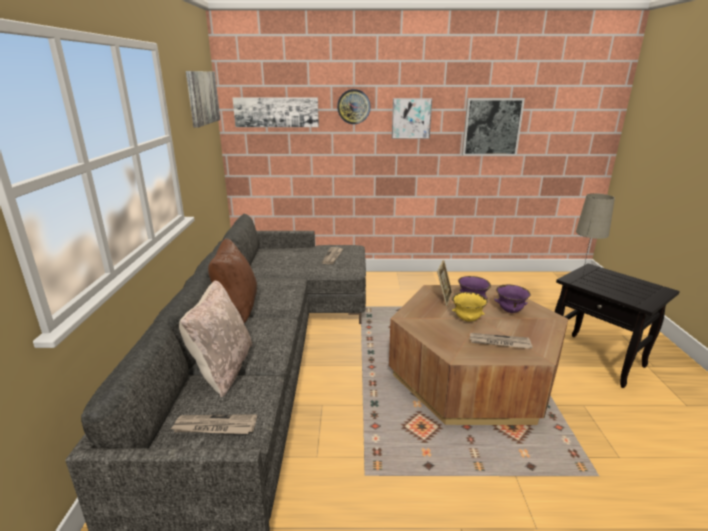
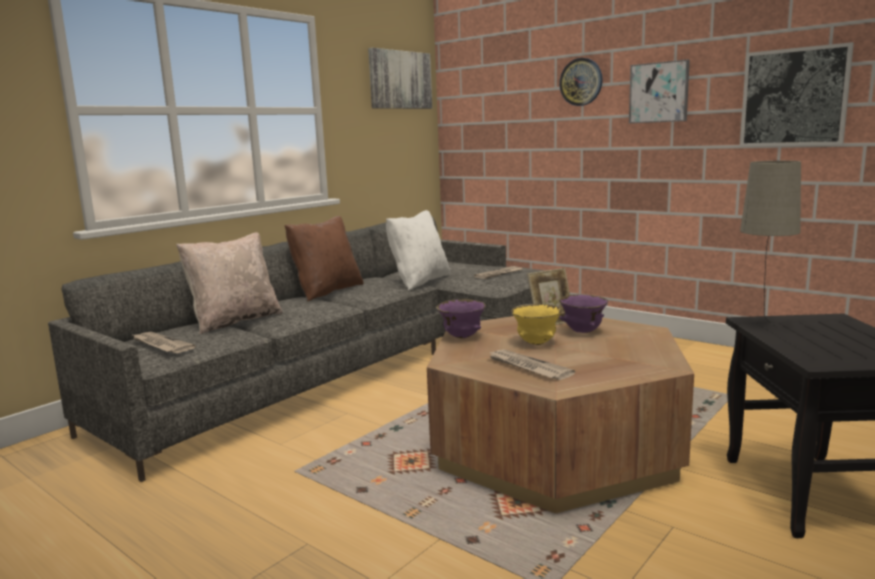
camera: 40 degrees right, 10 degrees down
(276, 112) = (493, 96): picture -> none
(288, 276) = (419, 281): none -> white pillow
(509, 311) = (615, 349): purple bowl -> purple bowl (461, 337)

